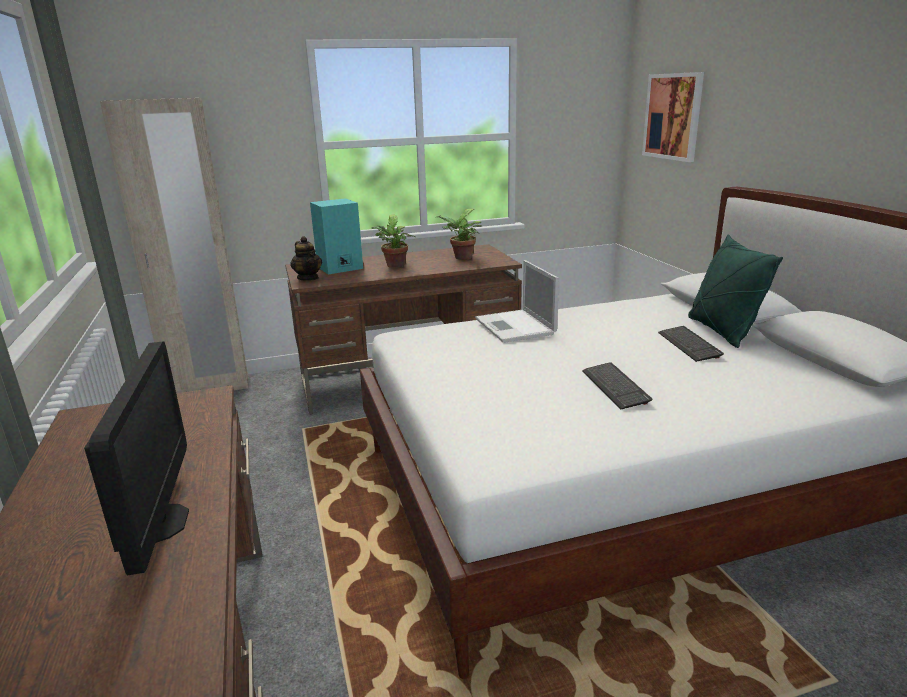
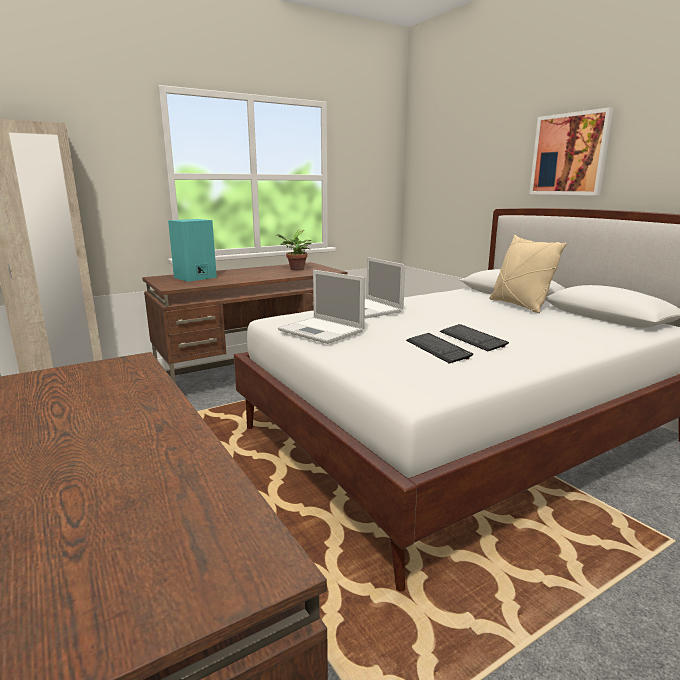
camera: 15 degrees left, 5 degrees down
(160, 523) = (150, 452): monitor -> none
(308, 278) = (171, 284): teapot -> none
(395, 266) = (244, 275): potted plant -> none
(440, 360) = (322, 331): none -> laptop
(673, 116) = (445, 164): picture -> picture (569, 154)
(689, 345) = (503, 313): keyboard -> keyboard (437, 349)
(722, 331) = (519, 305): green pillow -> beige pillow

